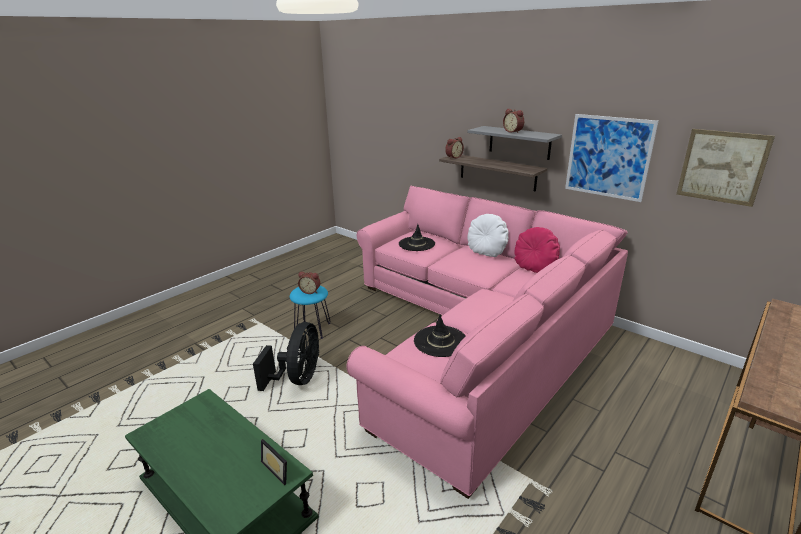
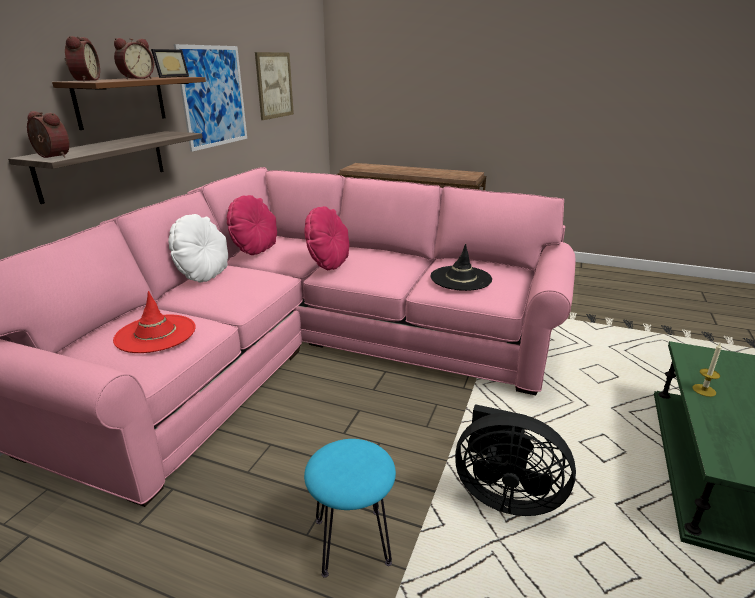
camera: 110 degrees left, 0 degrees up
(248, 440) = (704, 390): none -> candle
(279, 468) = (695, 358): picture frame -> picture frame (169, 77)
(298, 379) = (504, 495): black fan -> black fan turned 150 degrees counterclockwise
(310, 291) = (354, 456): alarm clock -> alarm clock (85, 80)
(416, 244) = (155, 334): black hat -> red hat
(497, 293) = (328, 265): none -> pink pillow
(519, 142) = (121, 101): grey shelf -> brown shelf

